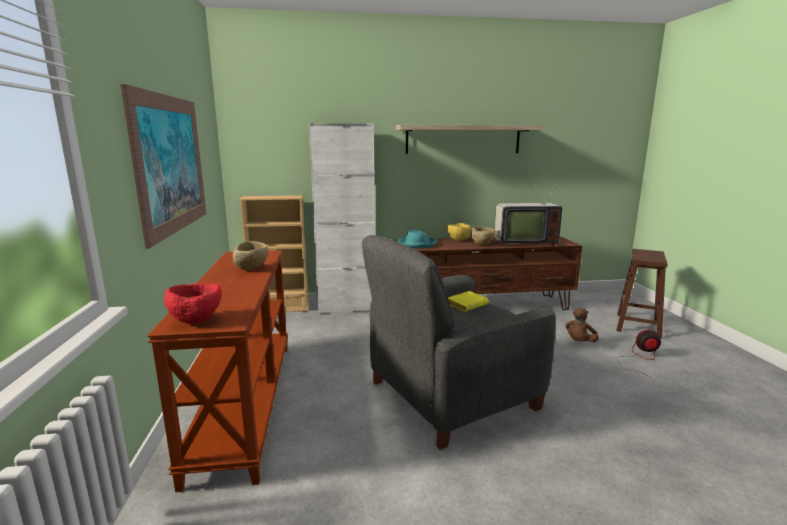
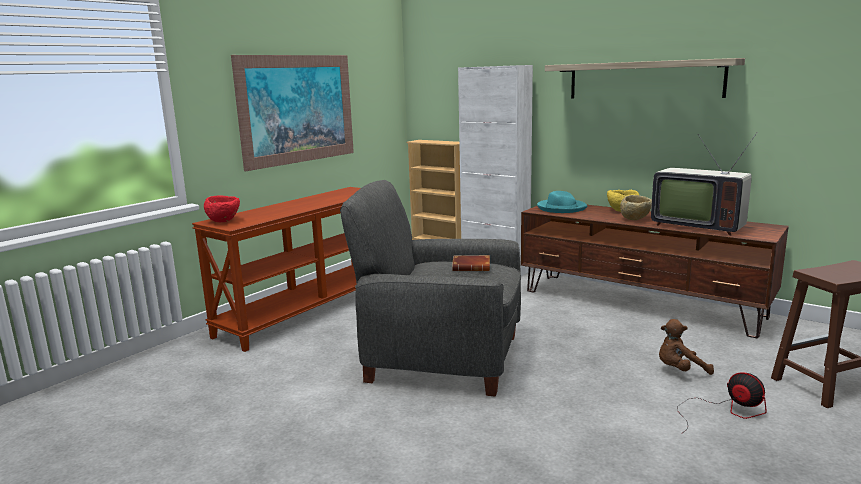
camera: 45 degrees right, 0 degrees up
(251, 269) = (329, 200): beige bowl -> none
(467, 304) = (472, 267): yellow book -> brown book

